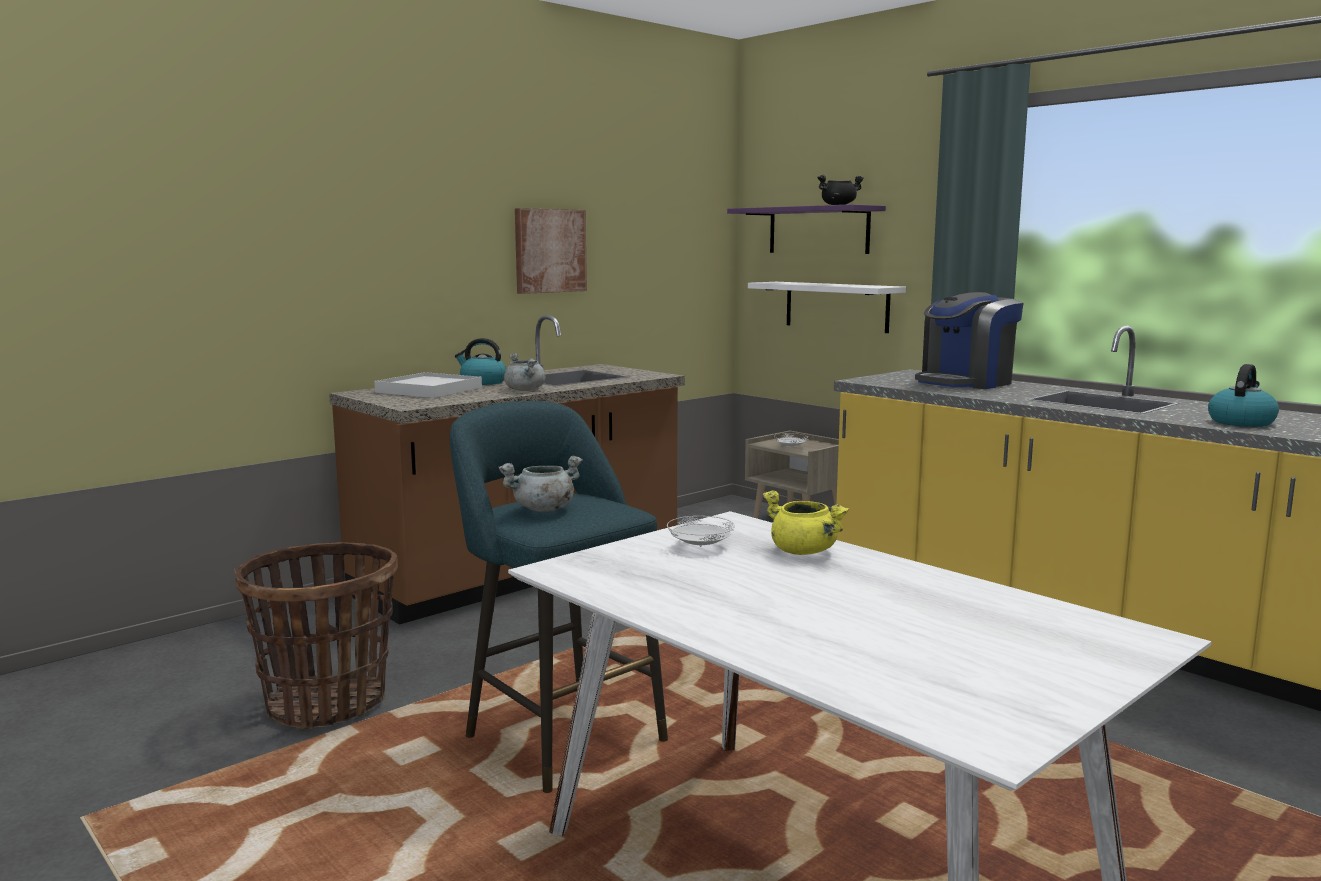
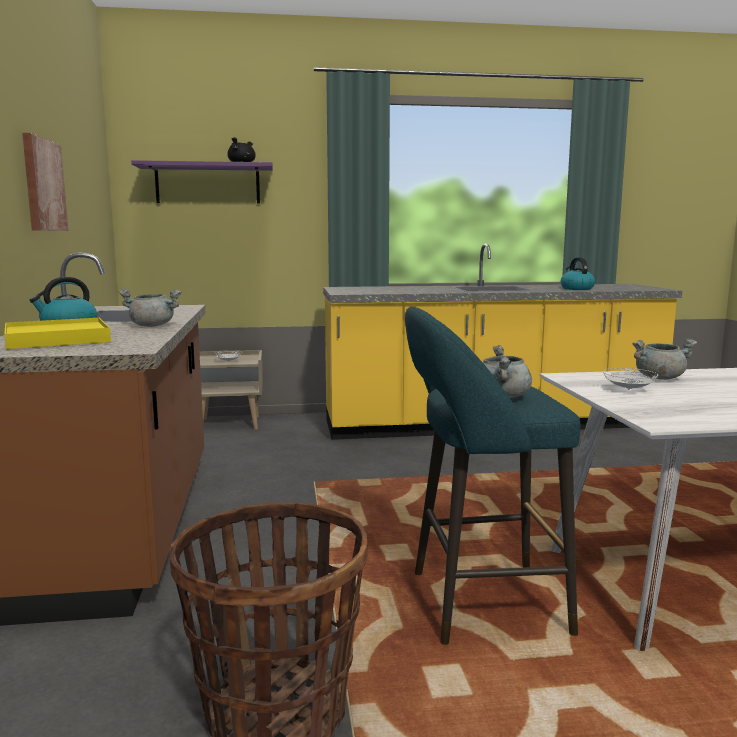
camera: 55 degrees left, 0 degrees up
(429, 390) = (57, 339): white tray -> yellow tray
(804, 552) = (659, 378): yellow cooking pot -> grey cooking pot
(836, 306) = (231, 246): white shelf -> none
(965, 382) = (394, 288): coffee machine -> none

